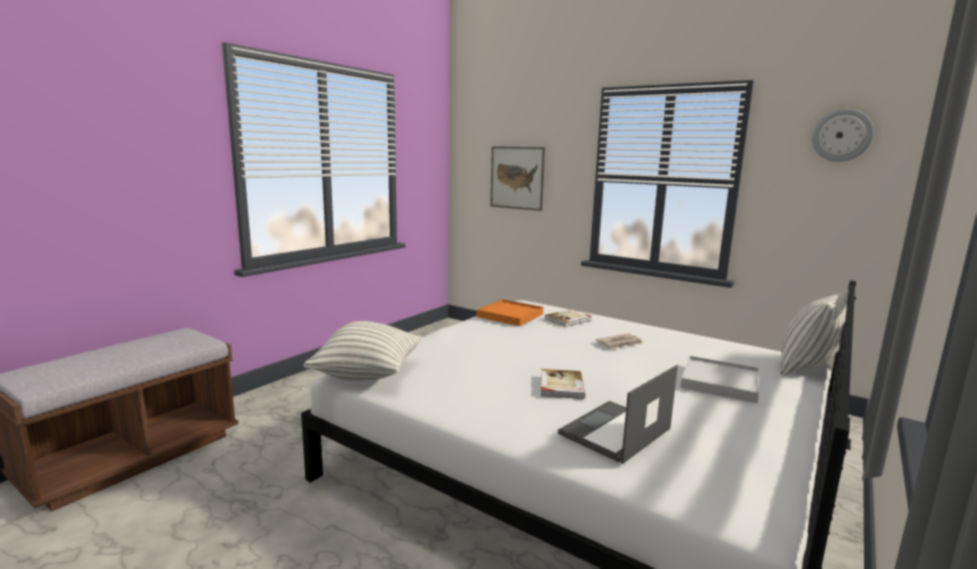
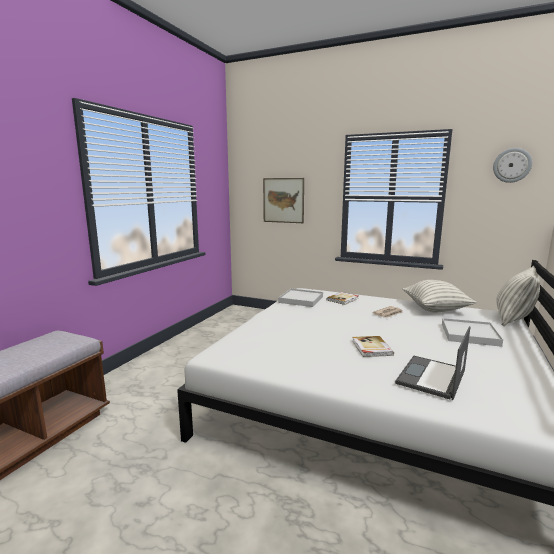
camera: 10 degrees left, 0 degrees up
(367, 374) = (227, 354): pillow -> pillow (435, 309)
(510, 315) = (301, 299): orange tray -> white tray

